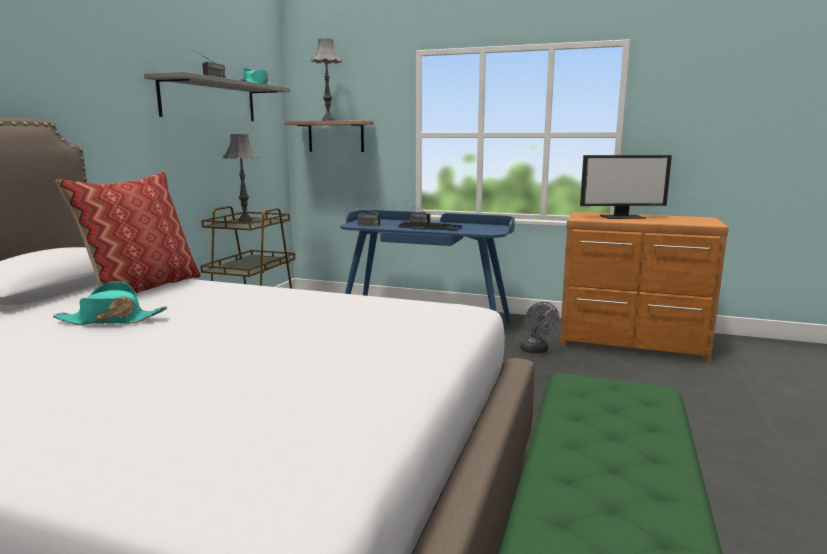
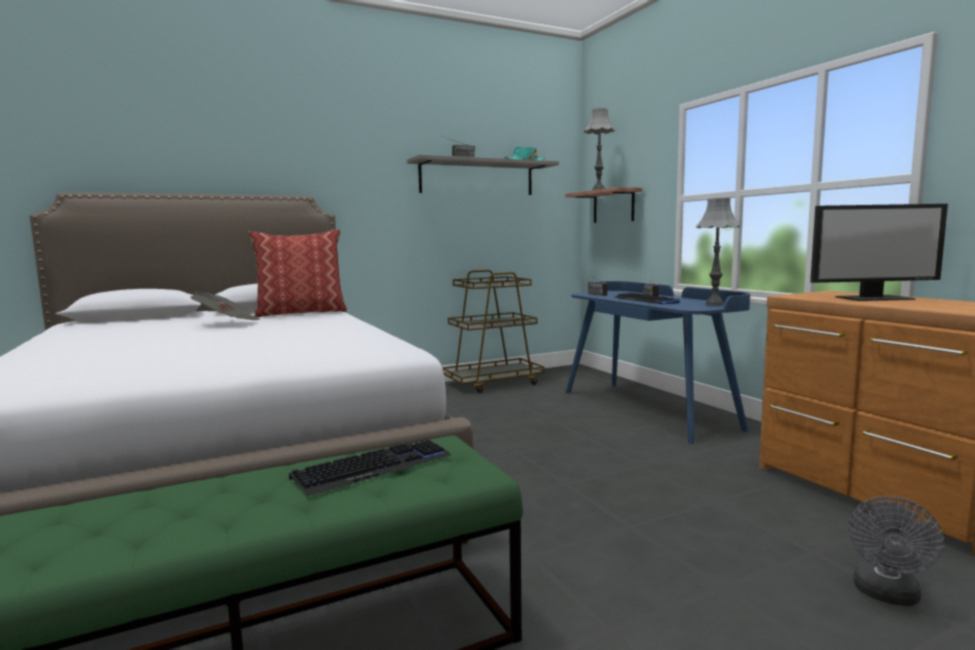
camera: 45 degrees right, 5 degrees down
(111, 320) = (228, 324): turquoise hat -> newspaper
(245, 221) = (493, 284): grey table lamp -> grey table lamp (714, 304)
(536, 350) = (713, 464): grey fan -> grey fan (887, 595)
(600, 415) = (373, 468): none -> keyboard
(622, 217) = (873, 298): monitor -> monitor turned 45 degrees counterclockwise

